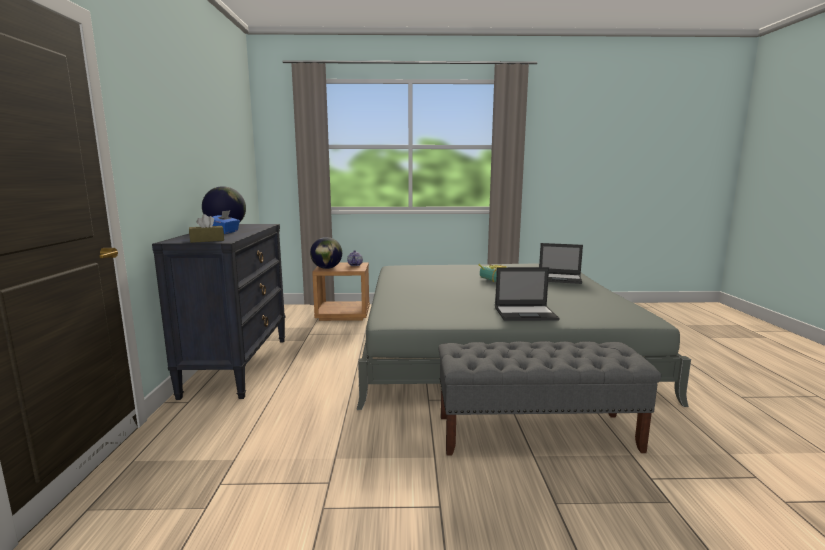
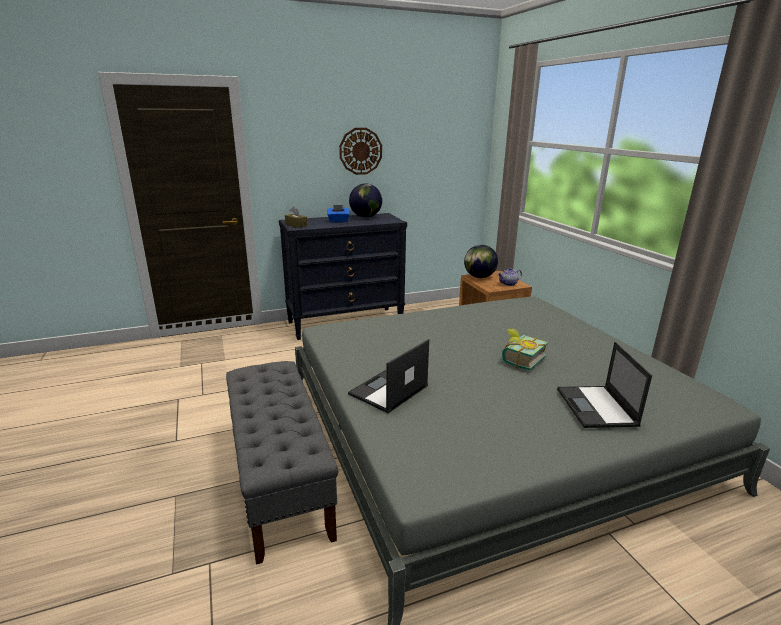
camera: 70 degrees right, 10 degrees up
(196, 149) = (360, 151): none -> wall clock
(526, 313) = (388, 390): laptop -> laptop turned 60 degrees clockwise

